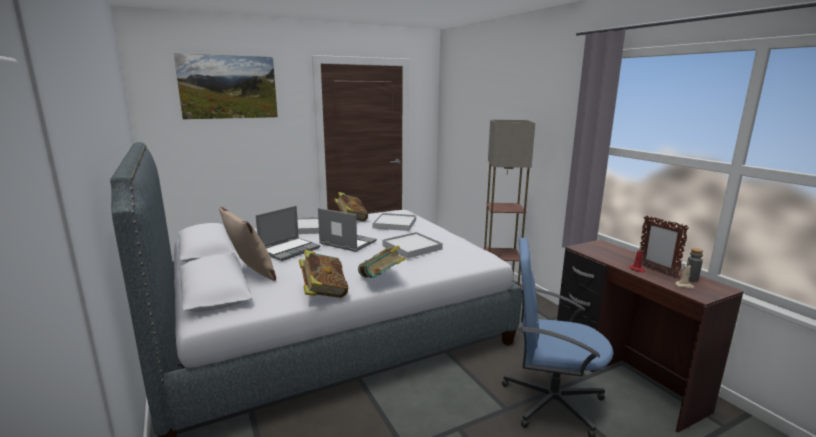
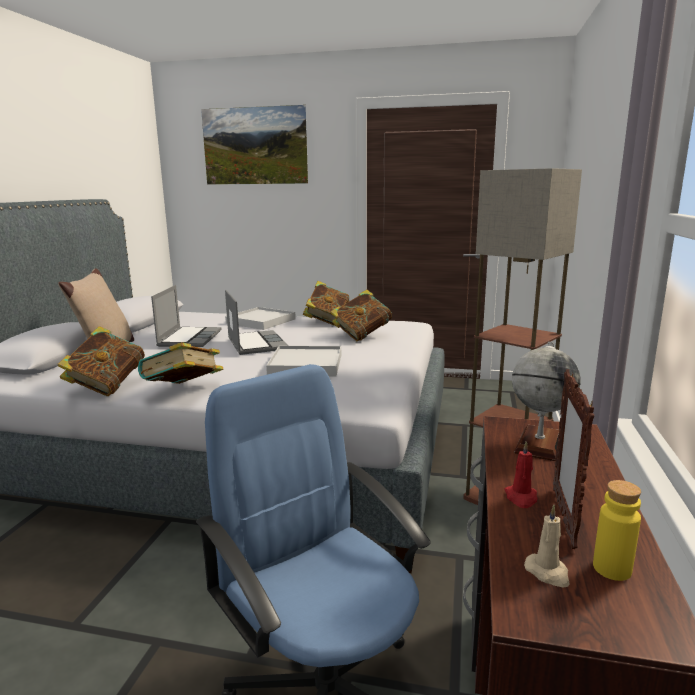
camera: 40 degrees right, 0 degrees up
(290, 250) = (189, 338): laptop -> laptop turned 75 degrees counterclockwise
(394, 224) = (362, 335): white tray -> book
(603, 251) = (539, 444): none -> globe
(691, 279) = (612, 568): grey bottle -> yellow bottle

